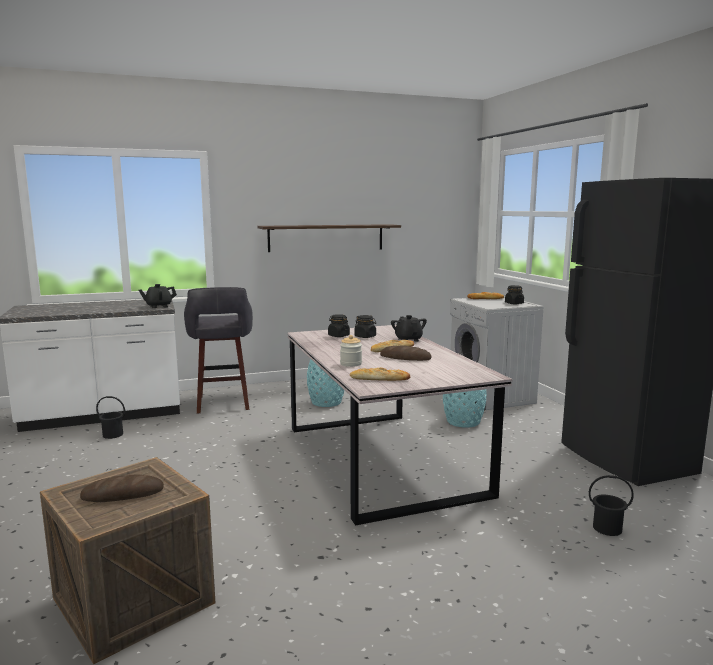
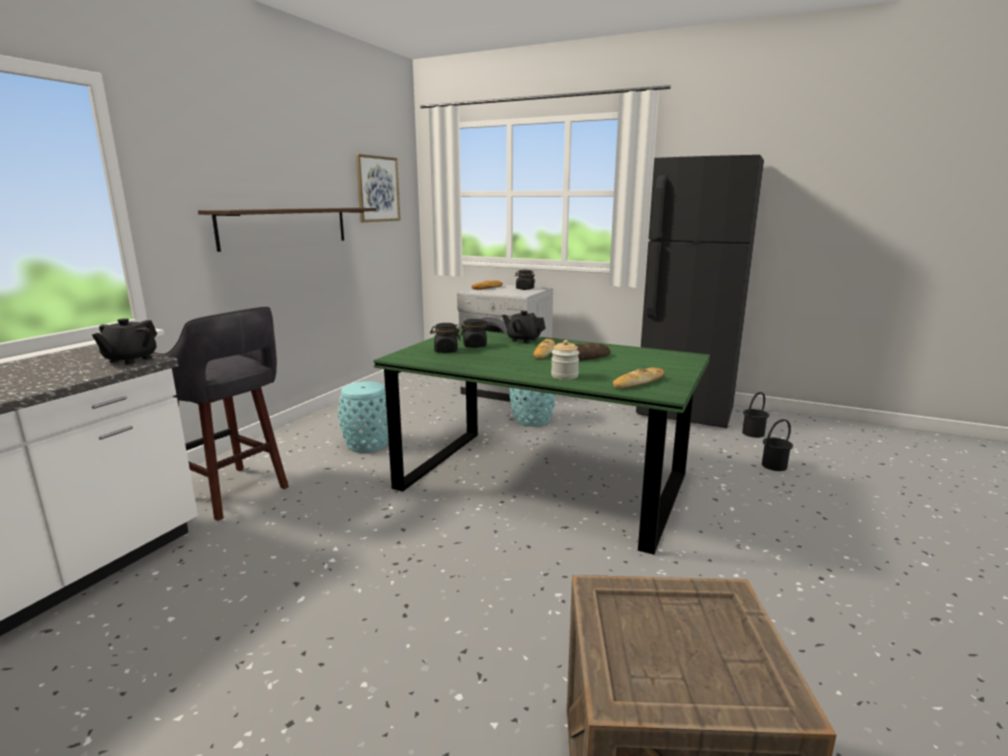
camera: 45 degrees left, 5 degrees up
(113, 435) = (127, 613): black bucket -> black bucket (753, 433)
(123, 494) = (676, 643): bread -> none
(382, 458) = (542, 481): grey dining table -> green dining table
(425, 209) = (377, 189): none -> picture

